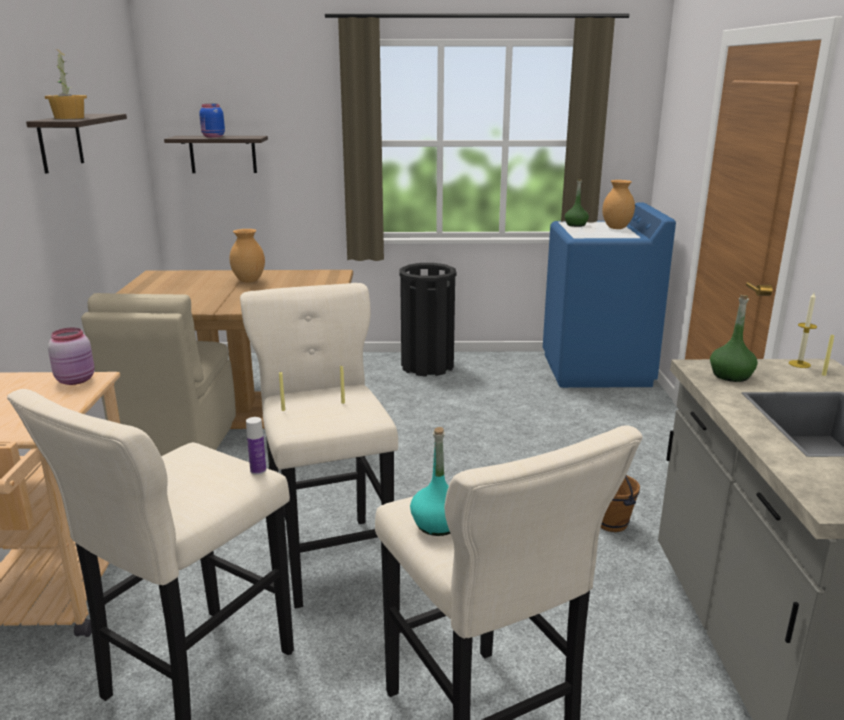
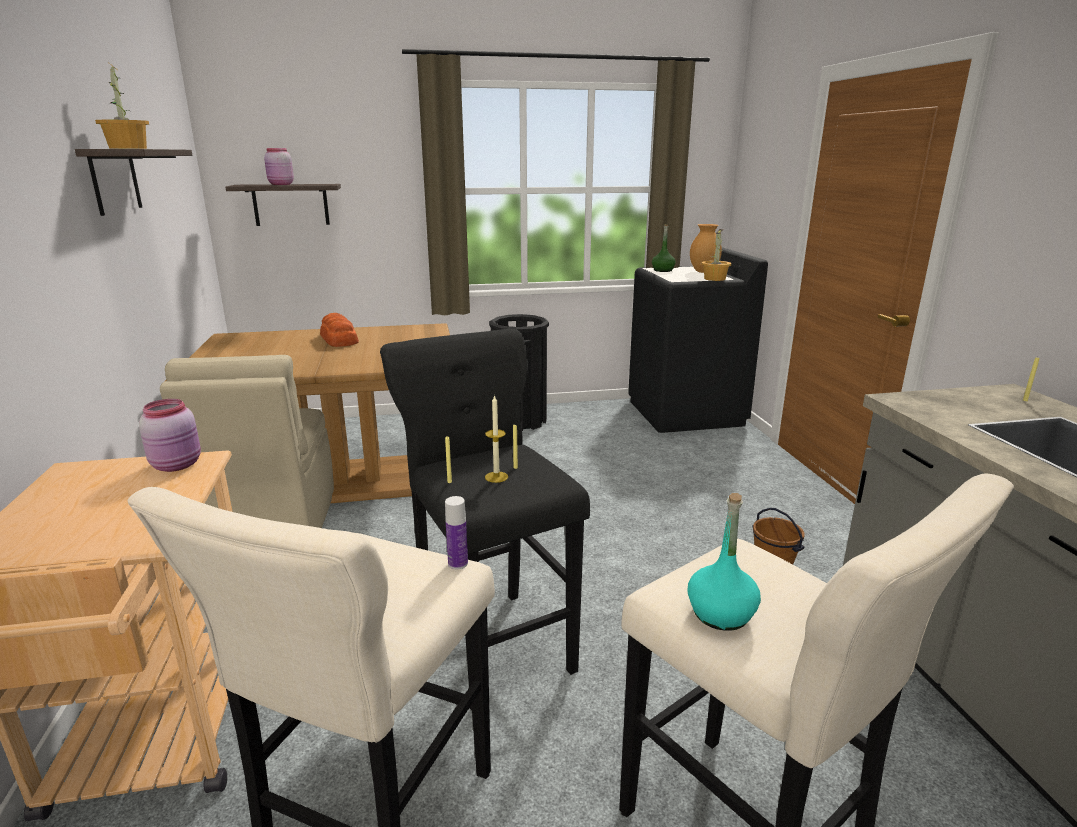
camera: 10 degrees left, 0 degrees up
(213, 136) = (280, 184): blue jar -> pink jar
(248, 281) = (339, 339): brown vase -> bread
(330, 556) = (492, 642): beige stool -> black stool
(596, 370) = (685, 413): blue washing machine -> black washing machine
(621, 236) = (715, 279): none -> potted plant
(730, 375) = (939, 407): green bottle -> none
(799, 364) = (991, 391): candle -> candle (496, 477)

